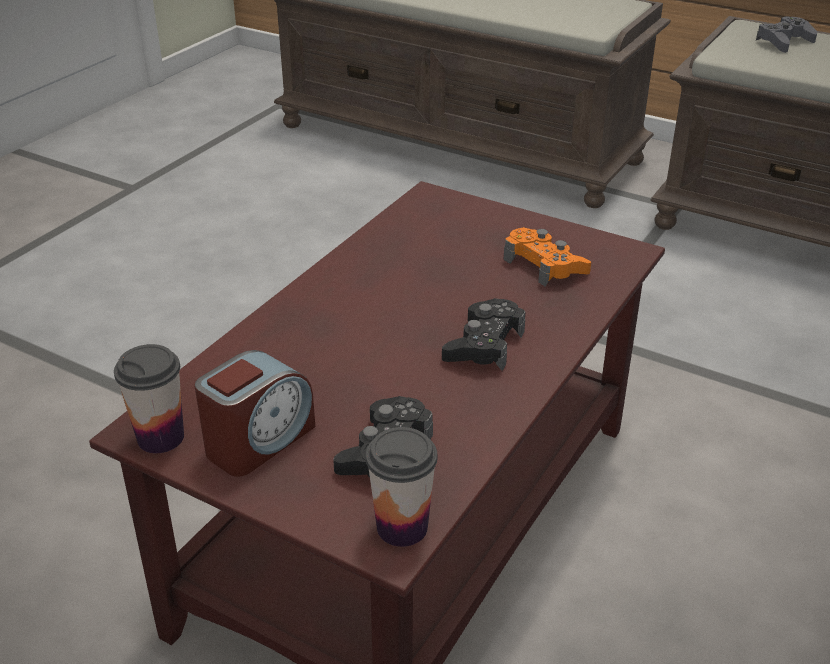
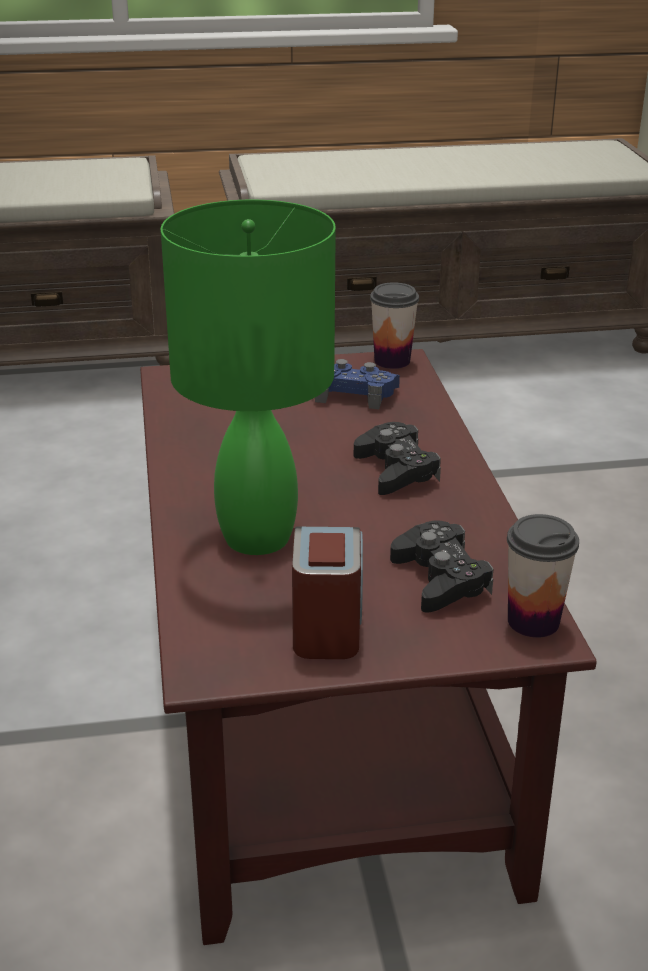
camera: 40 degrees left, 5 degrees down
(160, 437) = (234, 665): cup -> cup (392, 361)
(311, 350) = (259, 536): none -> green table lamp
(544, 265) = (353, 394): orange game controller -> blue game controller
(784, 42) = (306, 164): grey game controller -> none

